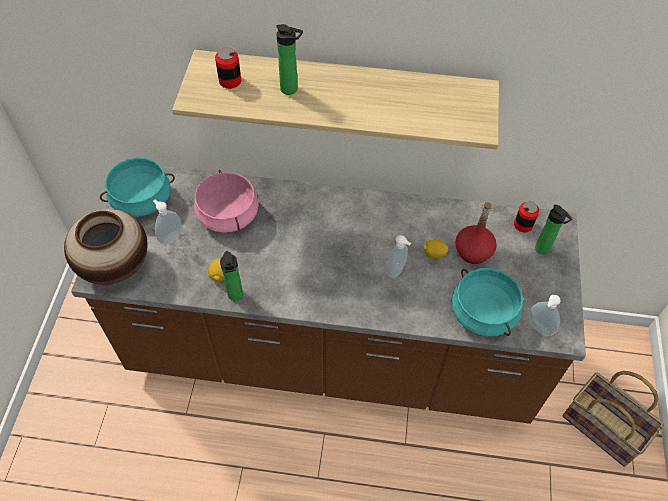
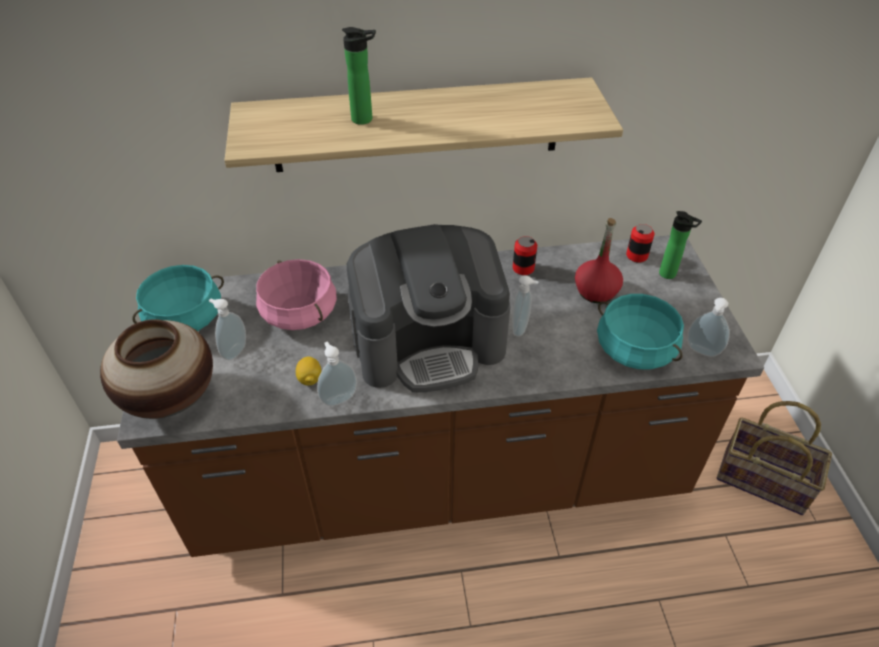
camera: 15 degrees left, 10 degrees down
(230, 81) = (287, 123): can -> can (523, 268)
(235, 296) = (338, 398): bottle -> soap dispenser
(319, 266) = (429, 342): none -> coffee machine
(434, 254) = (554, 303): lemon -> none

